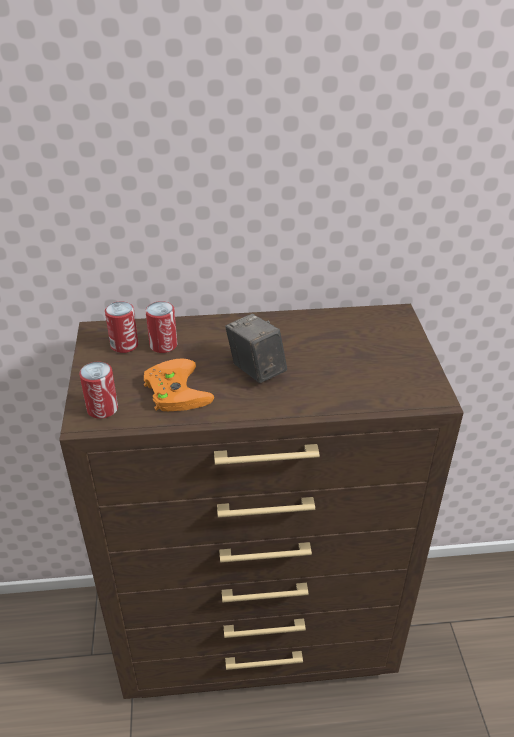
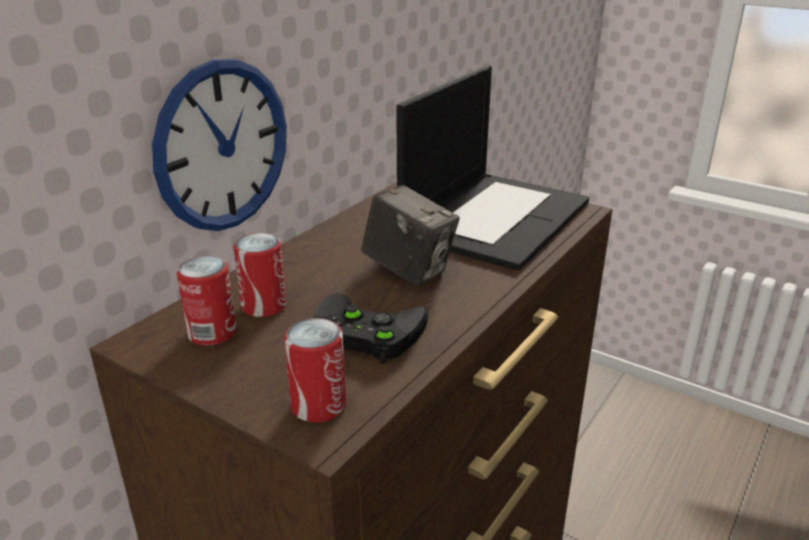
camera: 50 degrees left, 10 degrees down
(173, 389) = (363, 334): orange game controller -> black game controller
(195, 242) = (223, 146): none -> wall clock
(256, 370) = (409, 270): camera -> camera turned 150 degrees counterclockwise
(369, 368) = (495, 217): none -> laptop

